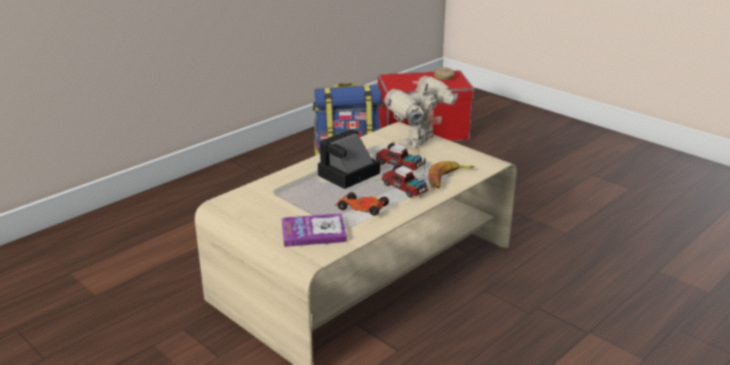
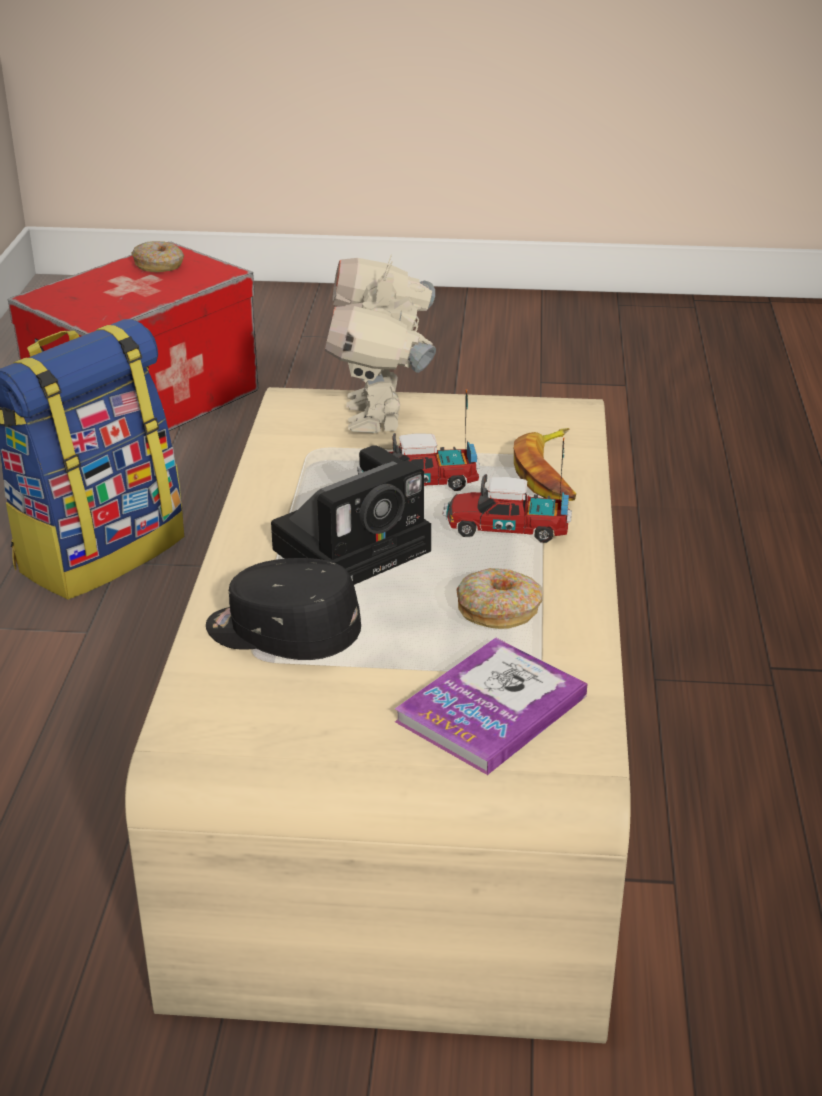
camera: 40 degrees left, 5 degrees up
(288, 189) = (282, 635): none -> black cap
(347, 175) = (356, 547): camera -> camera turned 135 degrees counterclockwise
(361, 209) = (499, 609): toy car -> donut

